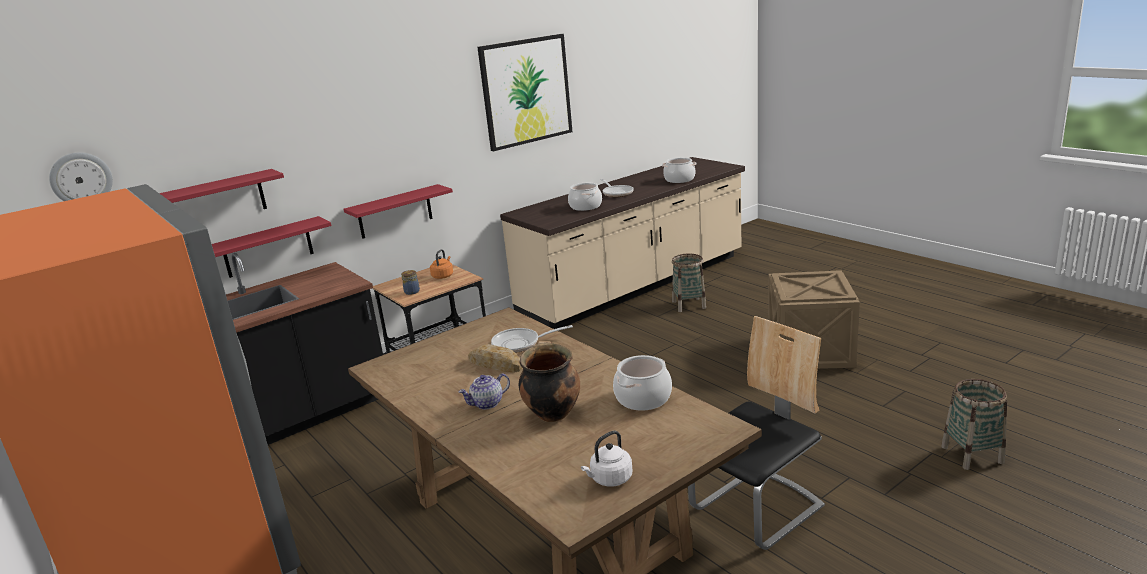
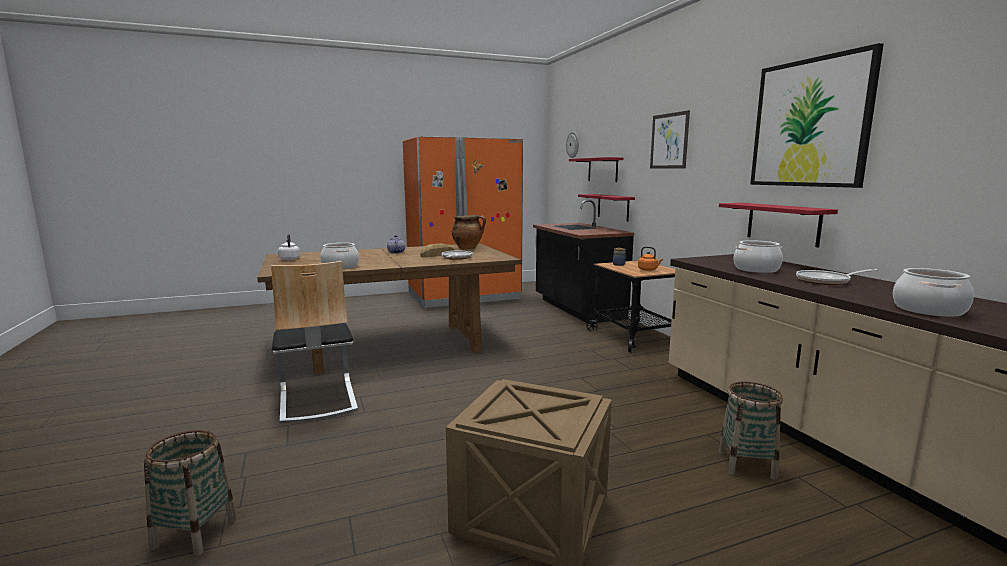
camera: 105 degrees right, 10 degrees down
(366, 129) = (669, 141): none -> picture
(395, 212) = (671, 213): red shelf -> red shelf (783, 223)
(552, 413) = (363, 257): cooking pot -> cooking pot (468, 248)

